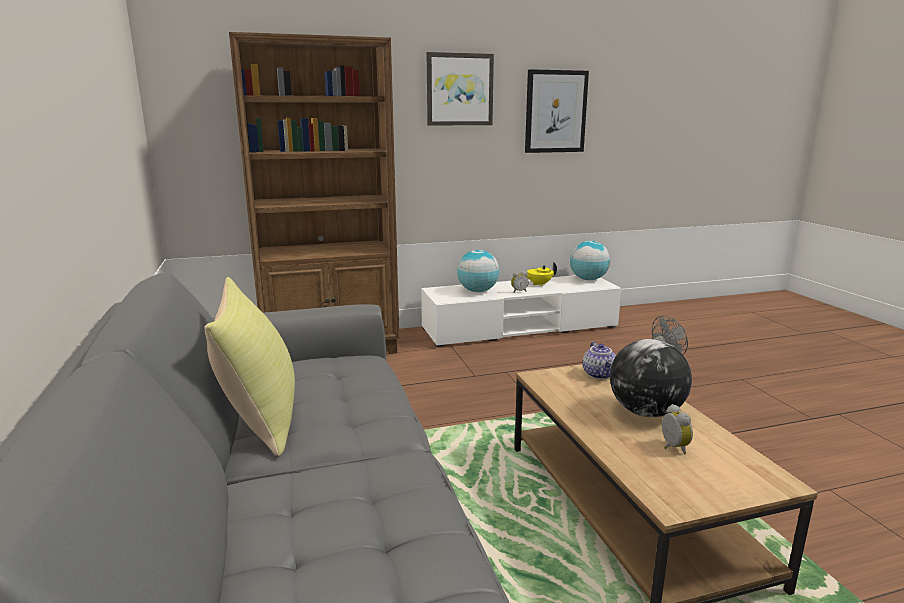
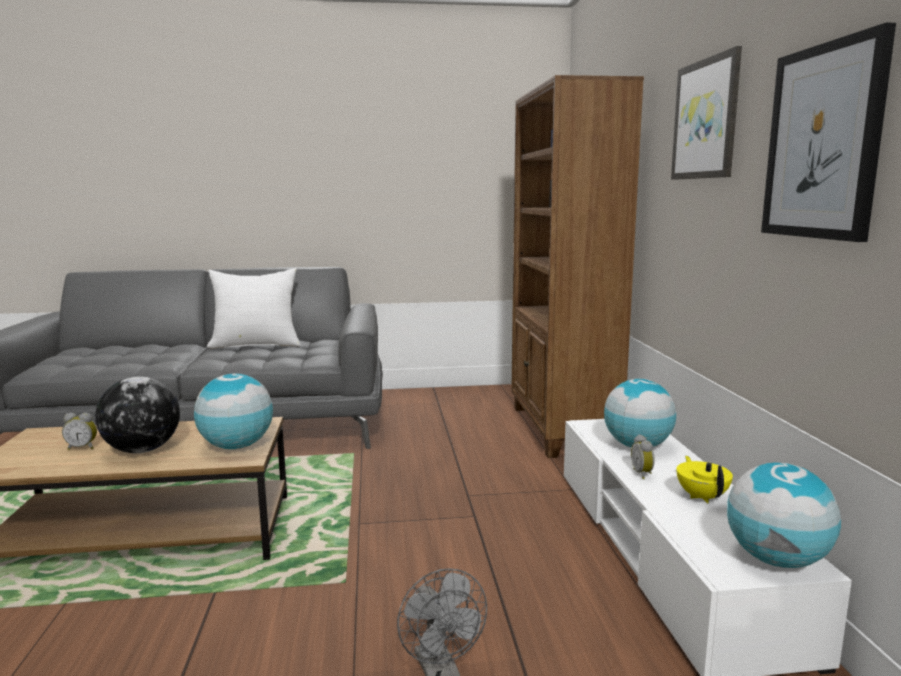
camera: 100 degrees right, 5 degrees down
(260, 418) = (256, 344): yellow pillow -> white pillow
(600, 374) = (237, 446): teapot -> globe

